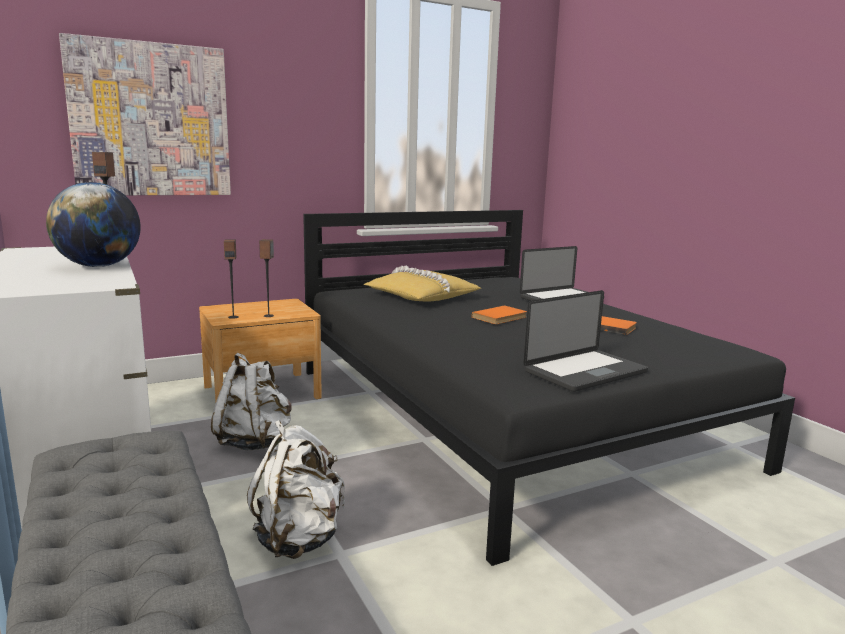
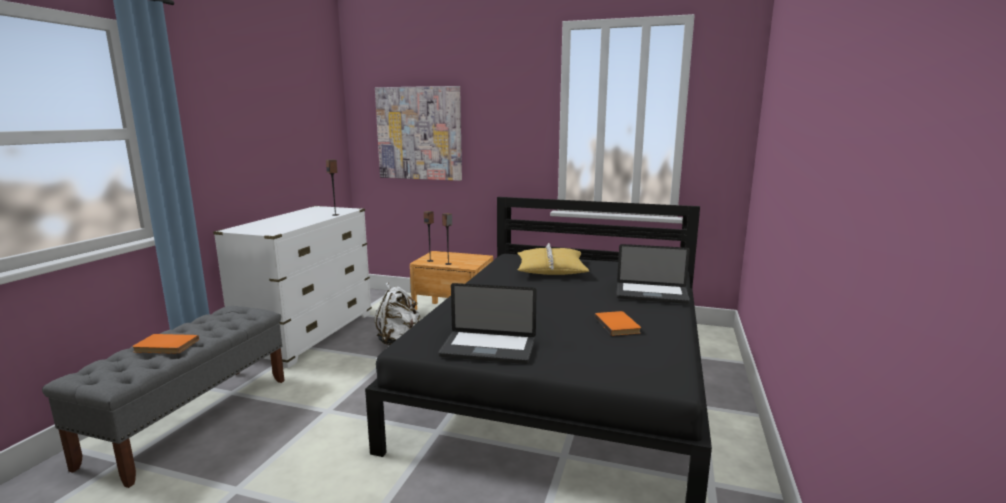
camera: 45 degrees right, 0 degrees up
(99, 266) = (305, 221): globe -> none
(299, 539) = (327, 395): white backpack -> none
(501, 317) = (555, 297): orange book -> orange book (165, 346)

